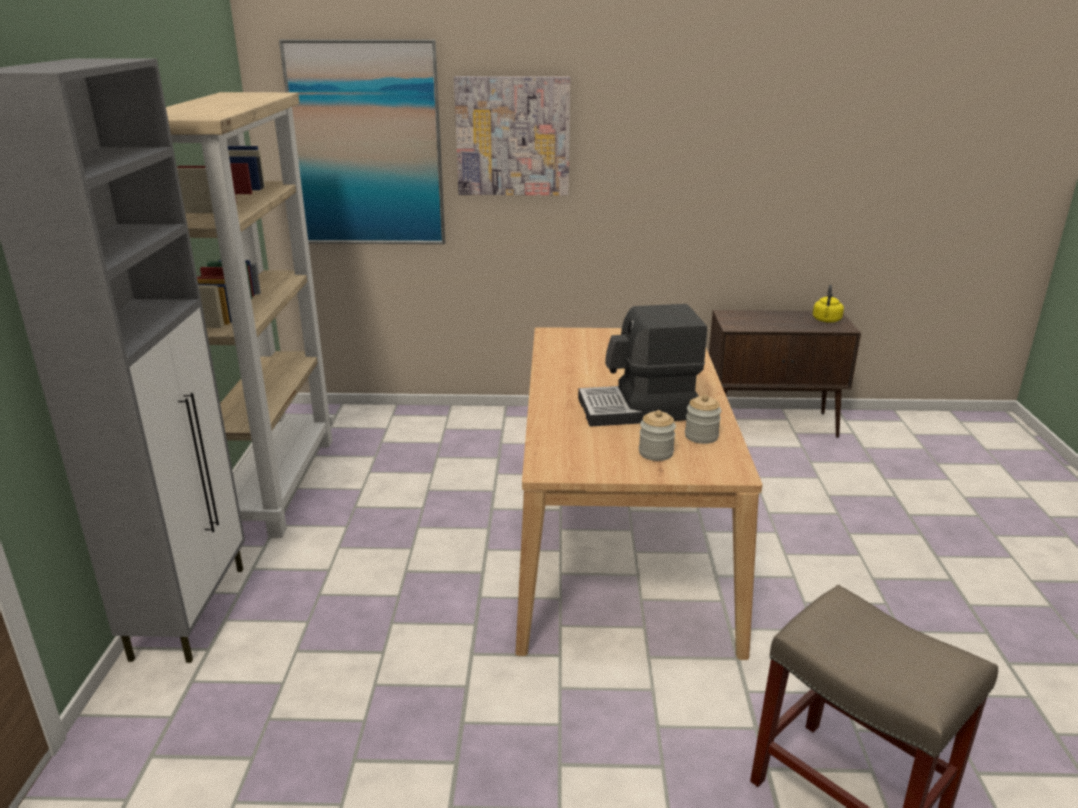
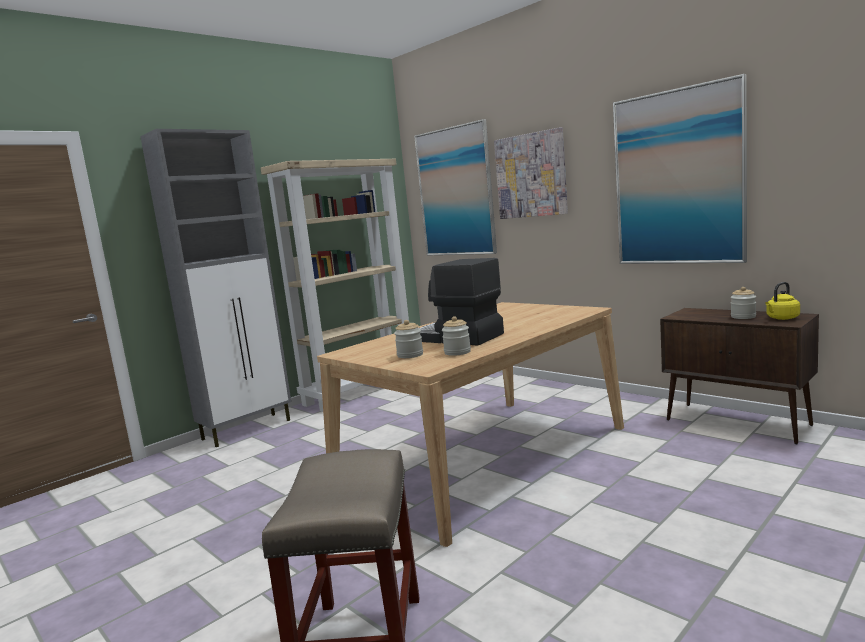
camera: 45 degrees right, 15 degrees down
(718, 164) = (678, 178): none -> picture
(792, 321) = (743, 317): none -> jar

